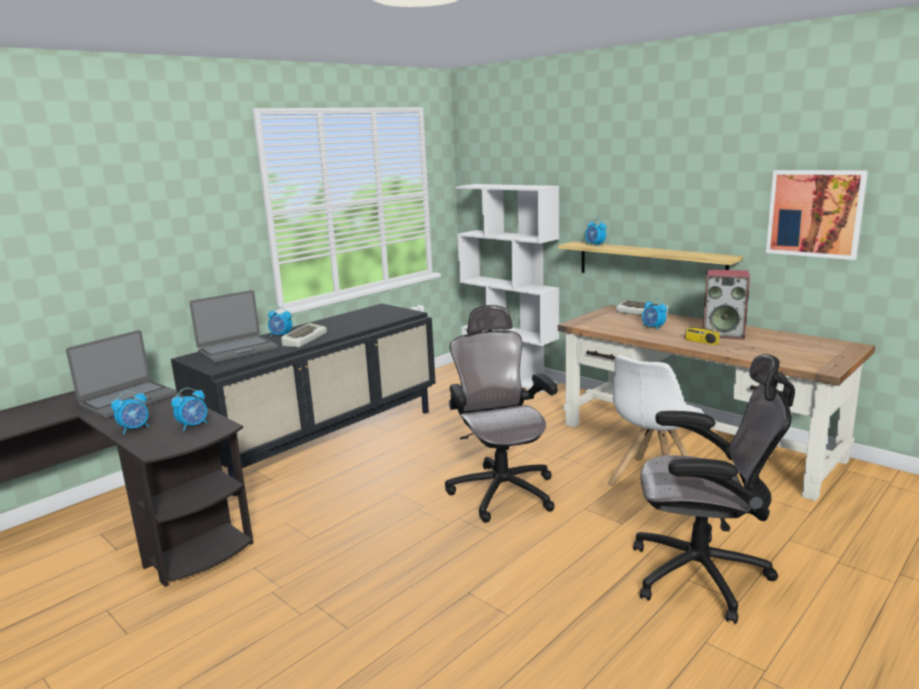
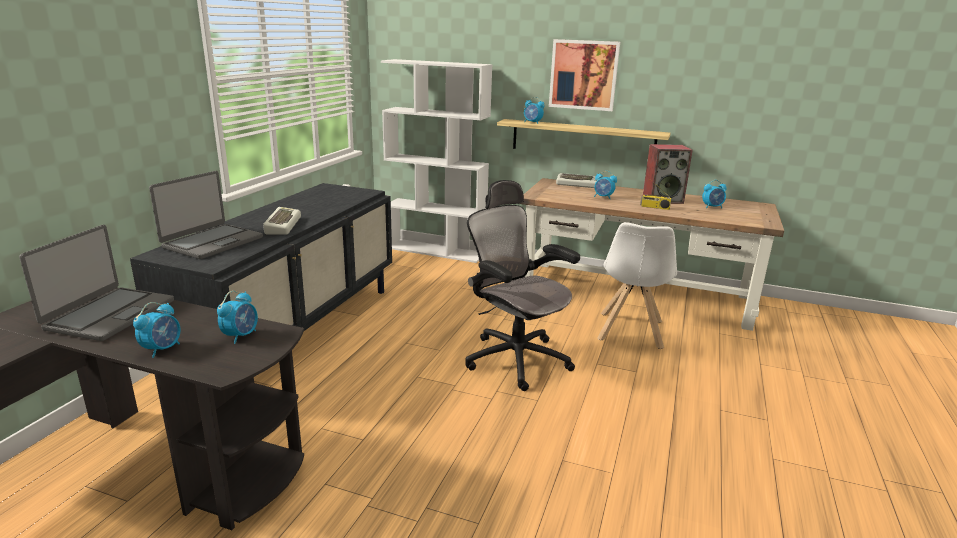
camera: 25 degrees left, 5 degrees up
(281, 336) = (247, 222): alarm clock -> alarm clock (712, 207)
(700, 575) = (726, 404): office chair -> none
(814, 213) = (734, 96): picture -> picture (583, 75)

